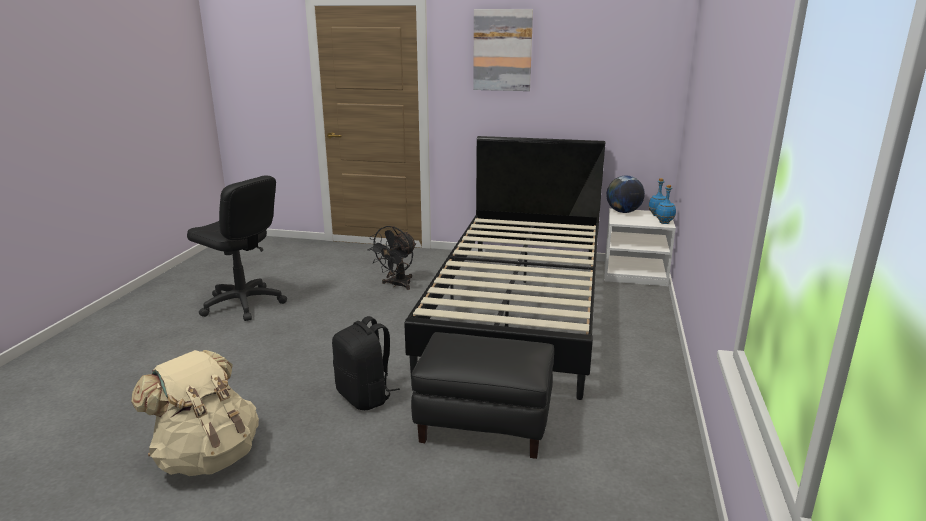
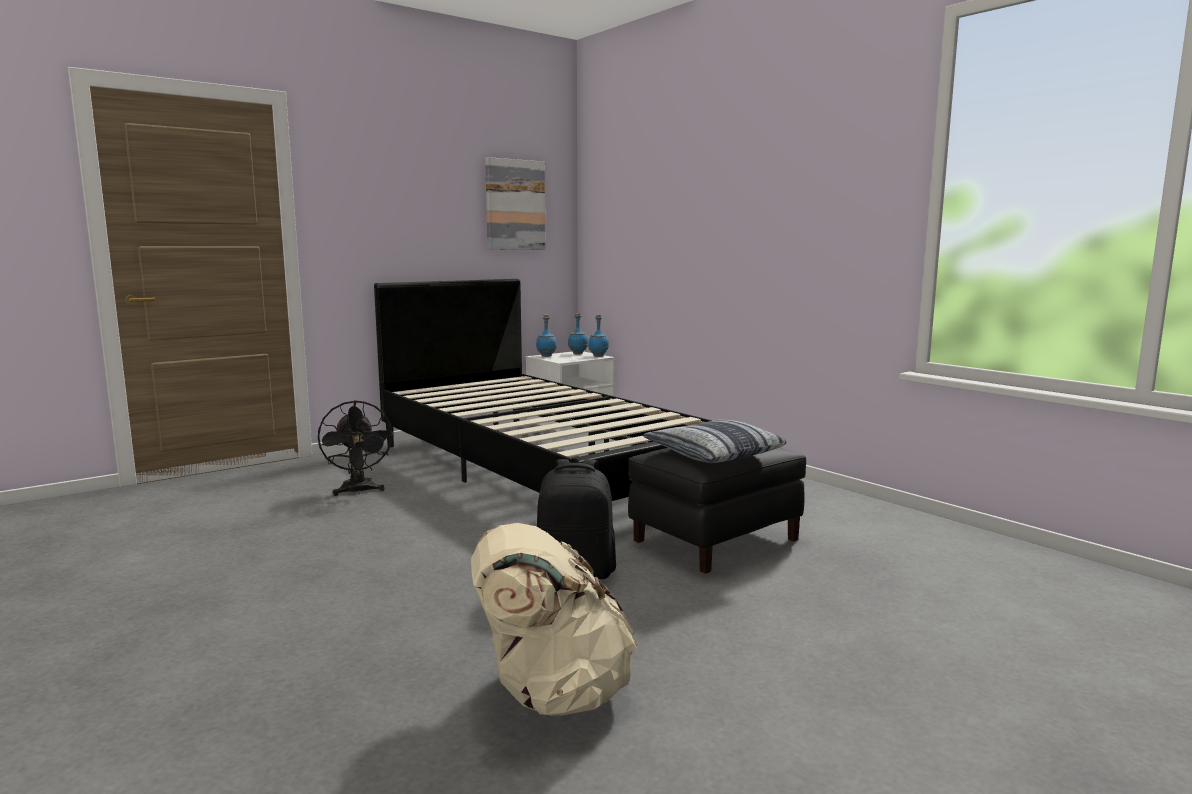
camera: 50 degrees left, 10 degrees down
(243, 304) = (166, 576): black office chair -> none
(469, 355) = (713, 454): none -> pillow
(502, 50) = (393, 173): picture -> picture (515, 205)
(623, 212) = (546, 356): globe -> blue bottle

